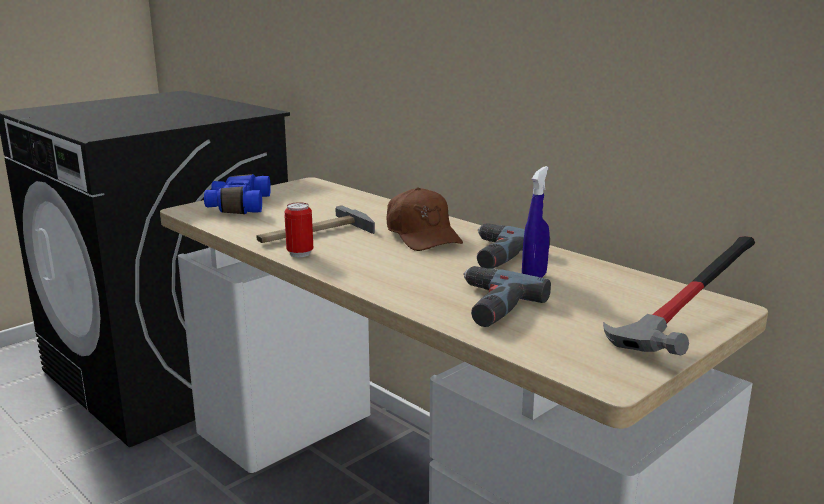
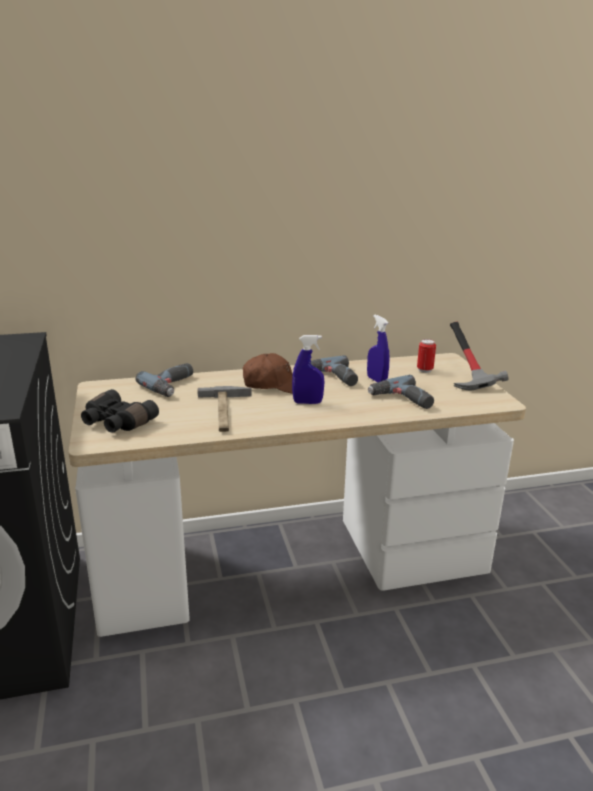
camera: 60 degrees left, 5 degrees up
(237, 206) = (116, 423): blue binoculars -> black binoculars
(300, 253) = (260, 425): can -> can (424, 370)
(351, 203) = (173, 386): none -> power drill
(395, 260) = (307, 402): none -> blue spray bottle

